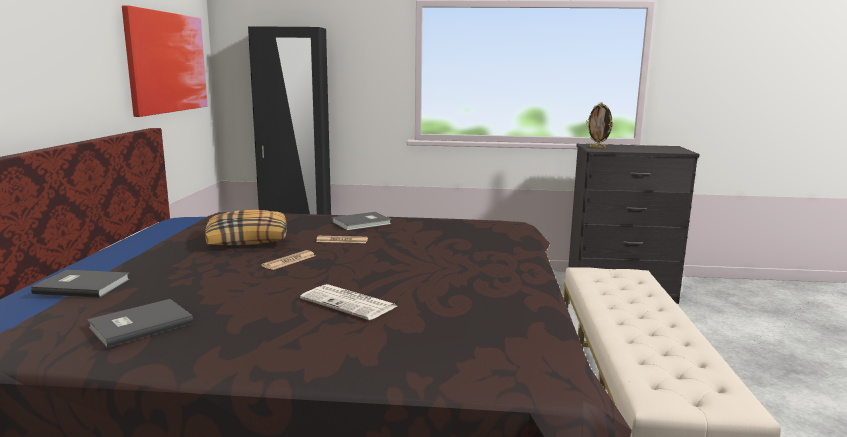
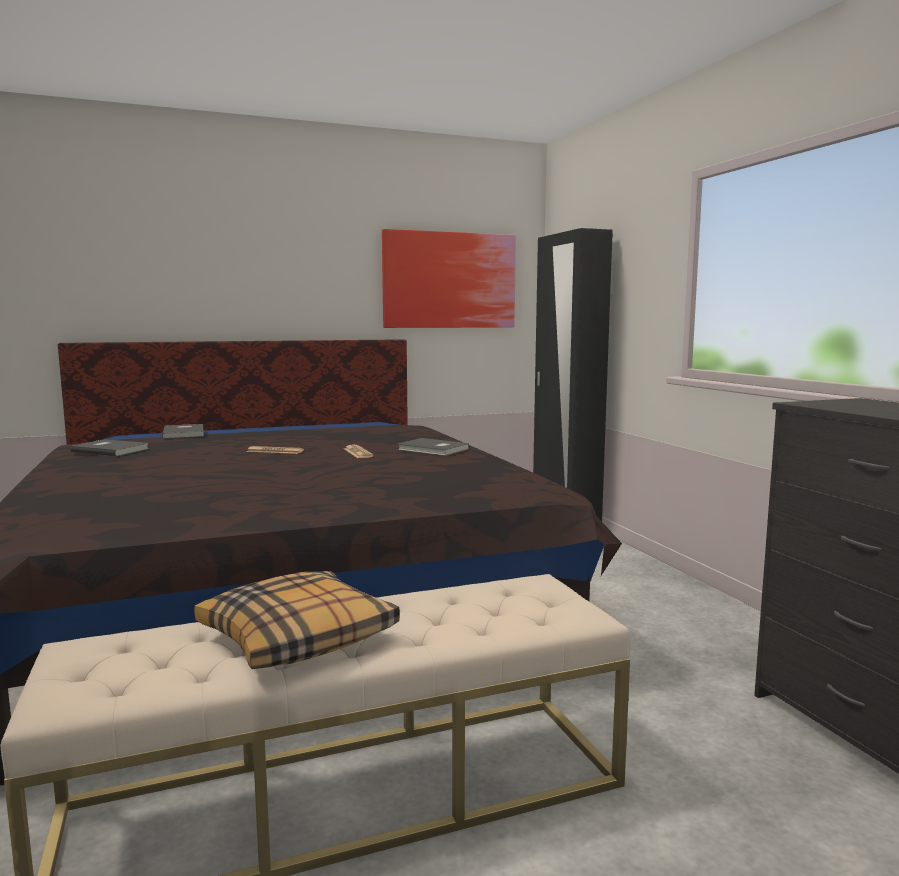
camera: 65 degrees right, 5 degrees down
(249, 239) = (329, 438): pillow -> pillow (298, 638)
(350, 303) = (169, 474): newspaper -> none
(598, 147) = (841, 403): picture frame -> none

